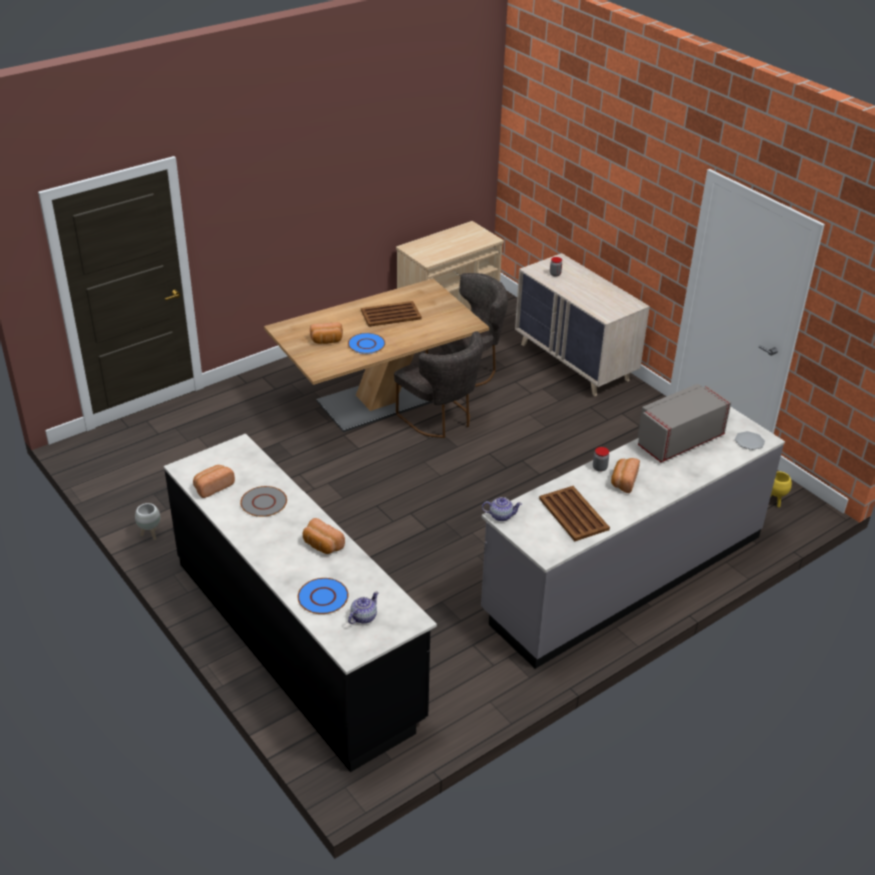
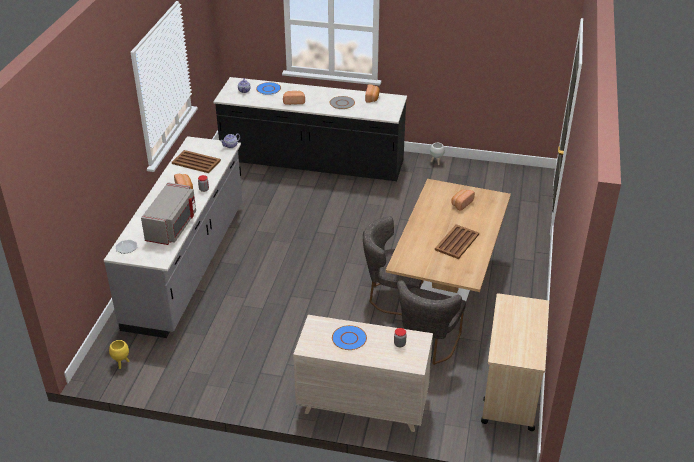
camera: 140 degrees right, 0 degrees up
(366, 344) = (437, 214): blue plate -> blue plate (349, 339)

